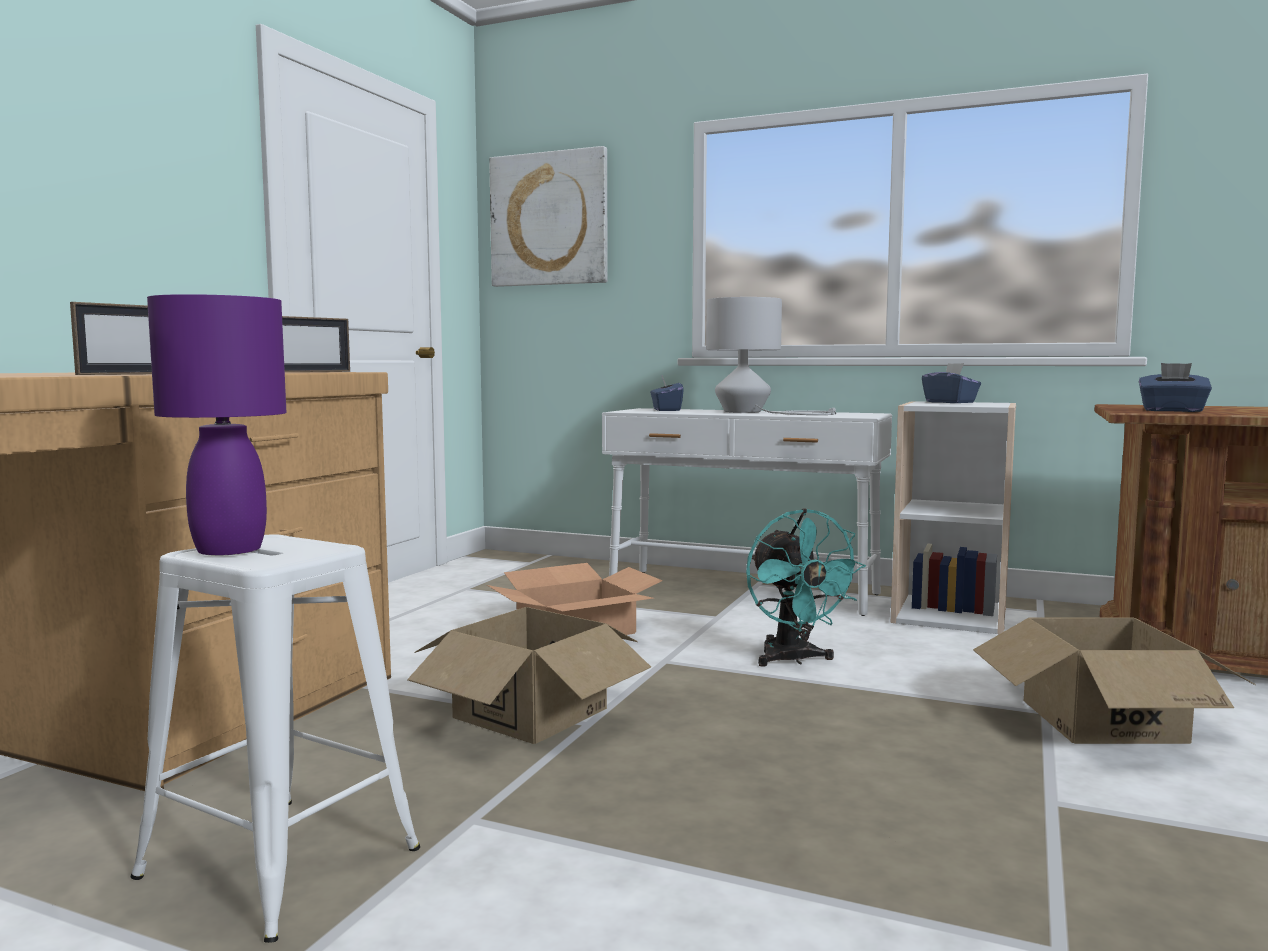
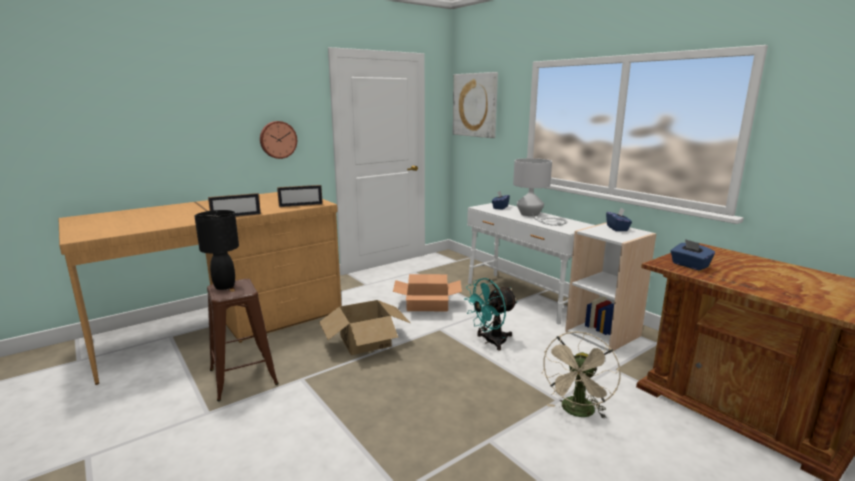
camera: 30 degrees right, 10 degrees up
(141, 228) = (278, 139): none -> wall clock
(229, 550) = (224, 286): purple table lamp -> black table lamp
(279, 863) = (243, 377): white stool -> brown stool
(793, 660) = (490, 341): turquoise fan -> turquoise fan turned 45 degrees clockwise
(1103, 720) = (577, 412): cardboard box -> beige fan

